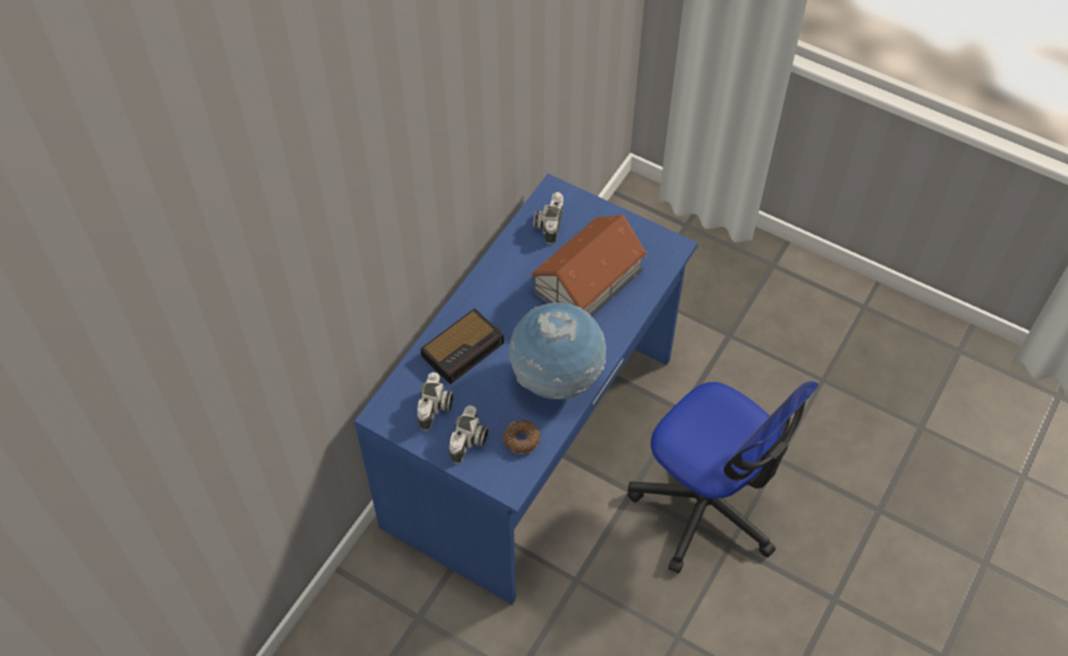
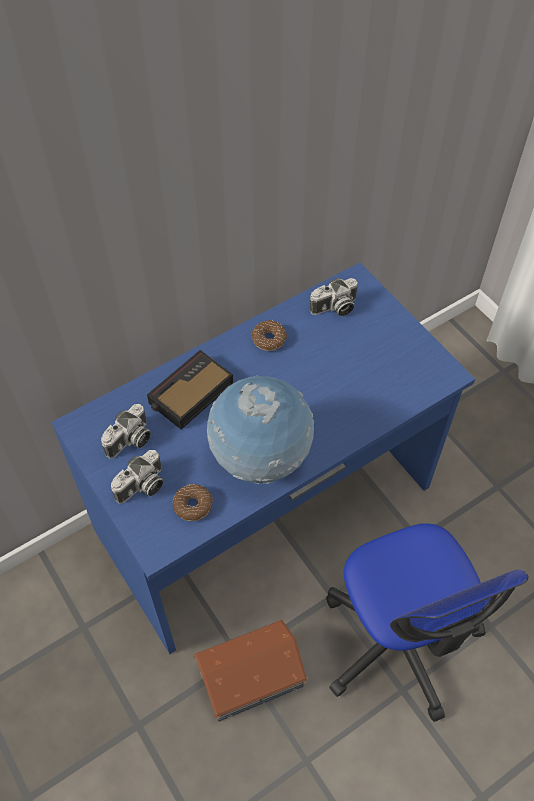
camera: 25 degrees right, 0 degrees up
(464, 348) = (189, 394): alarm clock -> alarm clock turned 150 degrees clockwise
(506, 273) = (269, 339): none -> donut
(548, 224) = (334, 308): camera -> camera turned 150 degrees counterclockwise
(589, 281) = (344, 376): toy house -> toy house (251, 675)

